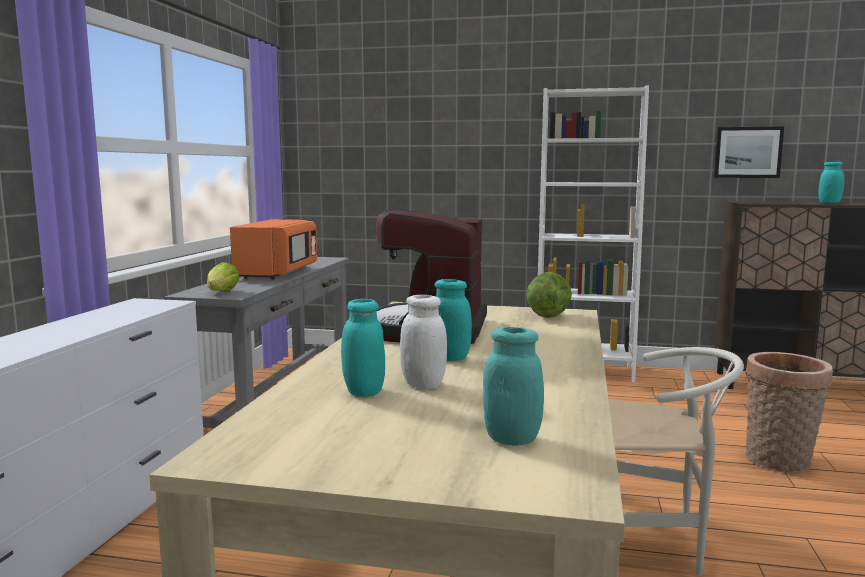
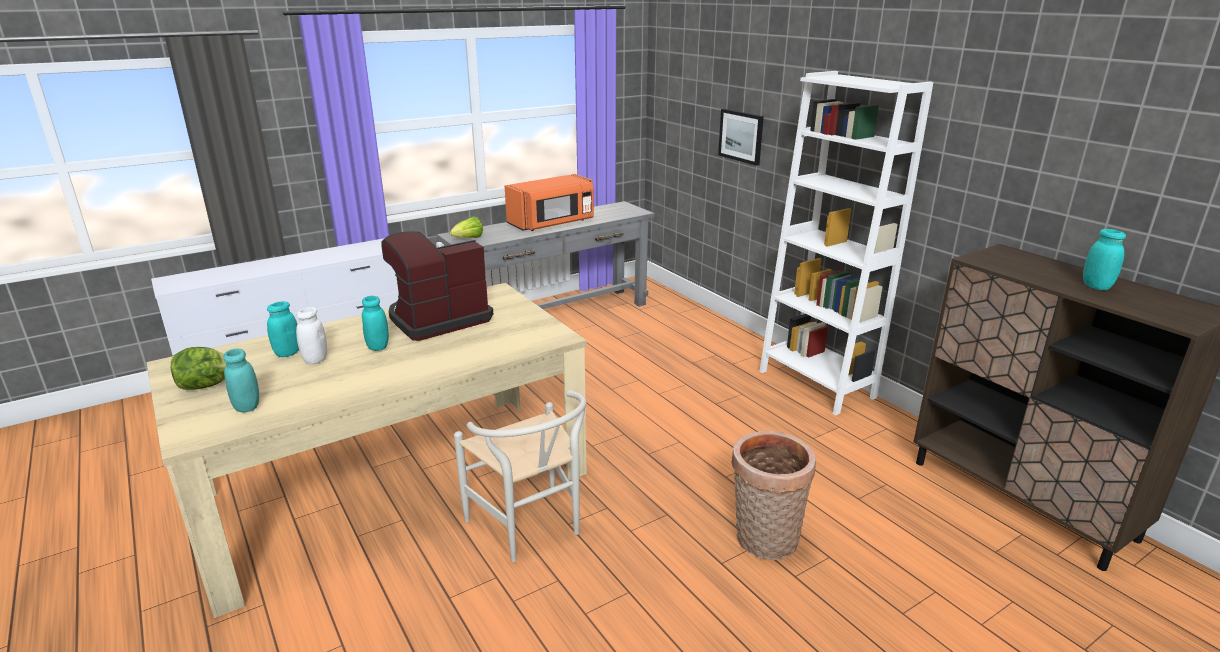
camera: 45 degrees right, 15 degrees up
(548, 316) = (532, 334): lettuce -> lettuce (206, 386)
(747, 152) = (1043, 186): picture -> picture (741, 136)

